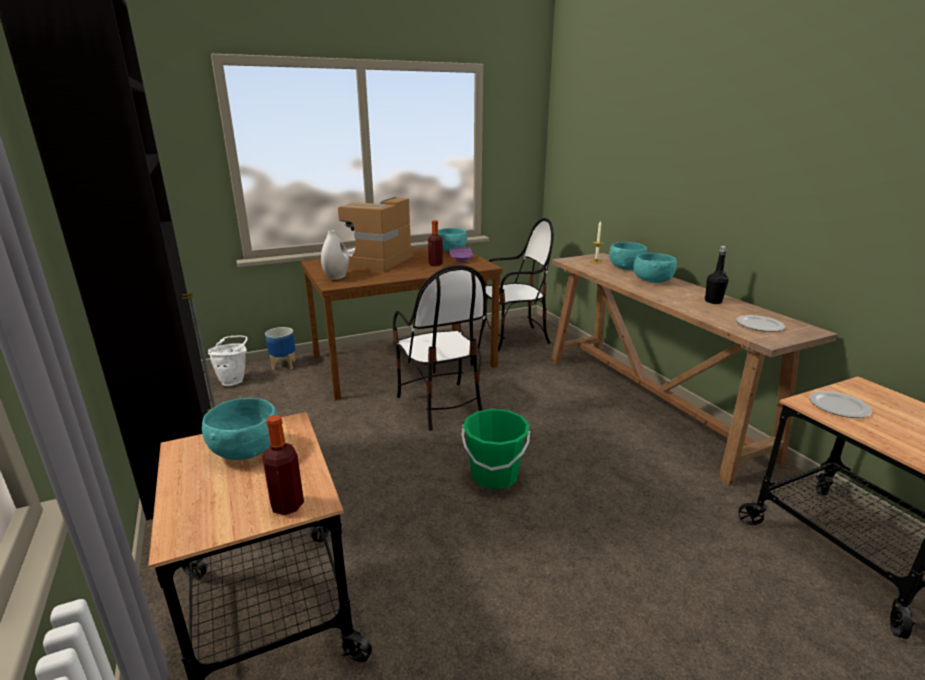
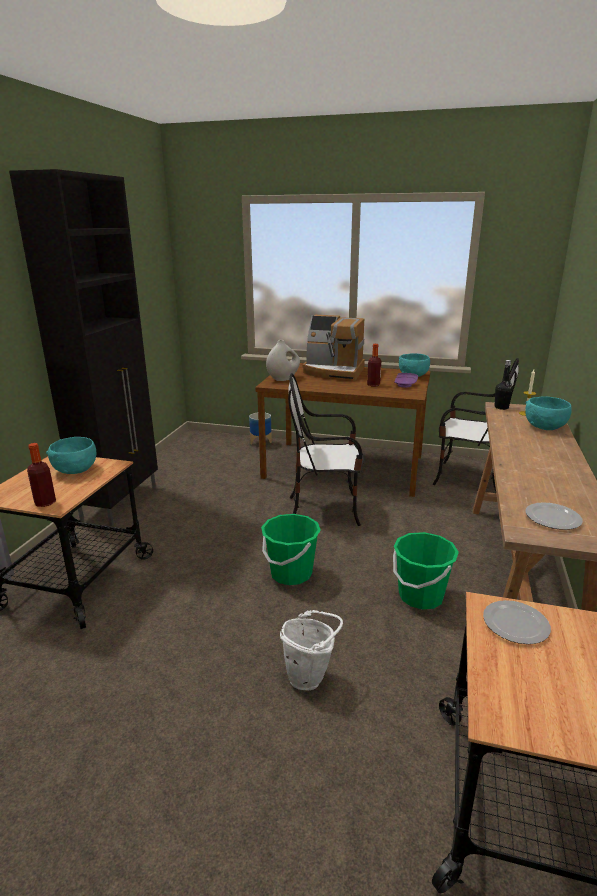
camera: 40 degrees right, 0 degrees up
(234, 380) = (220, 444): white bucket -> white bucket (310, 677)
(374, 260) = (334, 372): coffee machine -> coffee machine turned 135 degrees counterclockwise
(440, 405) = (325, 509): chair -> chair turned 75 degrees clockwise
(610, 443) = (420, 596): none -> green bucket
(652, 281) = (541, 445): turquoise bowl -> none
(713, 301) = (560, 482): black bottle -> black bottle (501, 407)

